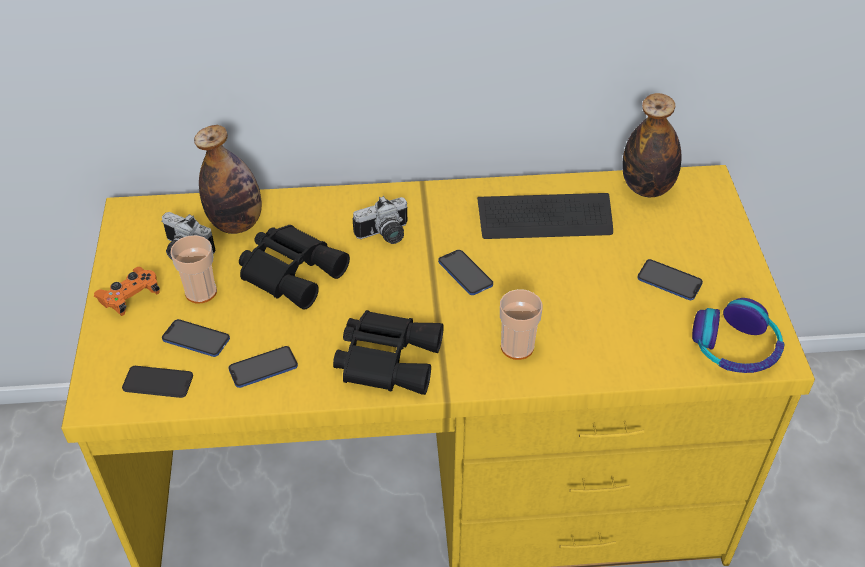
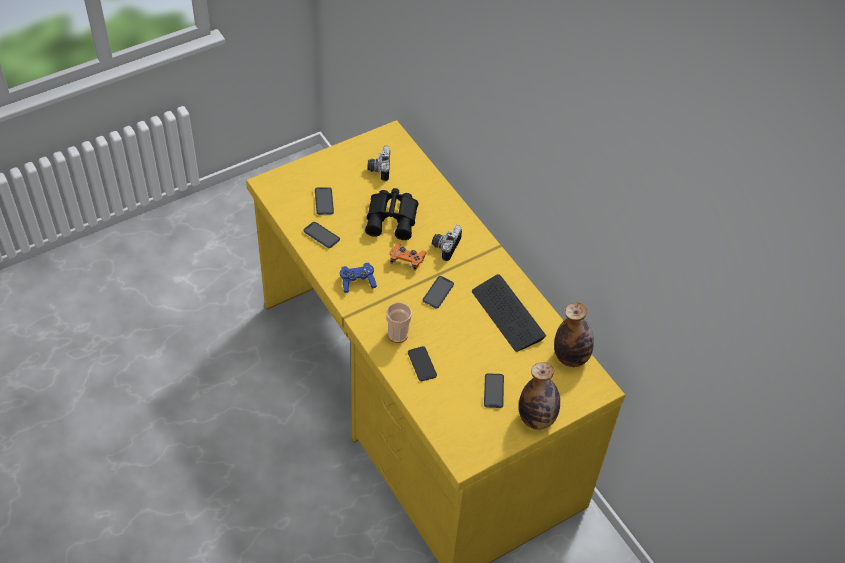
camera: 60 degrees right, 5 degrees up
(130, 297) = (335, 164): orange game controller -> orange game controller (407, 260)
(158, 382) = (290, 200): phone -> phone (422, 364)
(201, 292) = (355, 188): cup -> none
(236, 223) = (412, 180): bottle -> bottle (536, 418)
(385, 235) = (444, 246): camera -> camera turned 75 degrees clockwise
(387, 357) = (357, 282): black binoculars -> blue game controller
(735, 348) = (459, 438): headphones -> none

